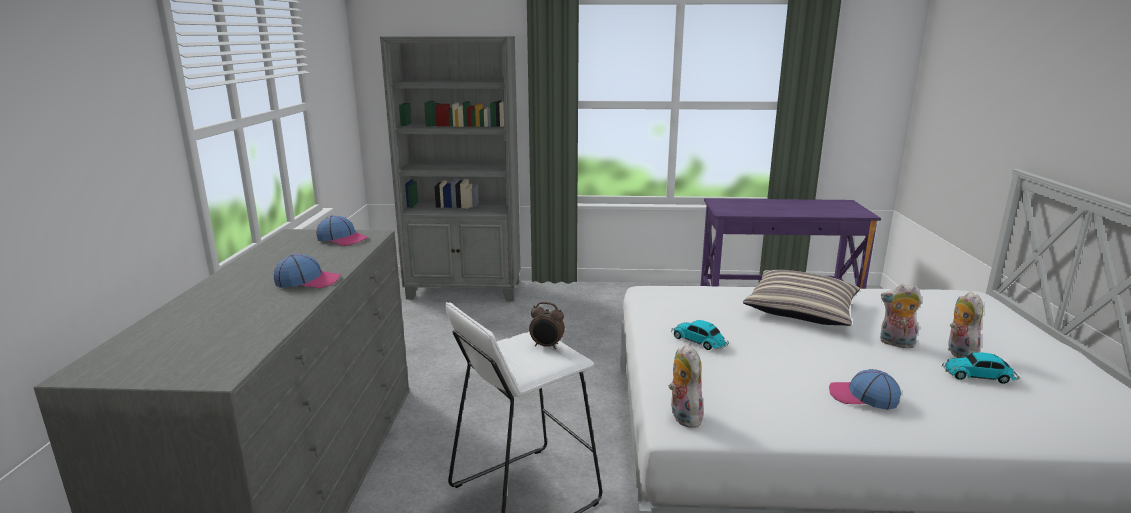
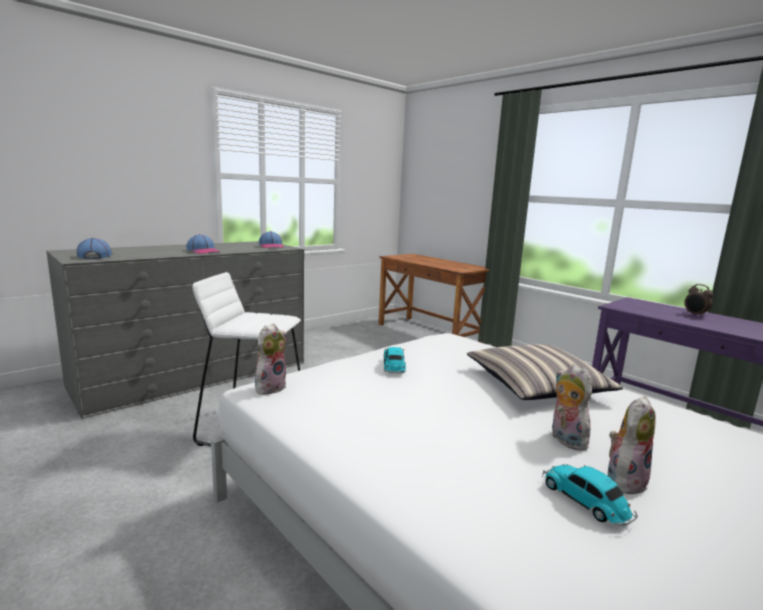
camera: 45 degrees right, 5 degrees down
(465, 290) = (429, 333): grey bookcase -> brown desk
(547, 346) = (272, 321): alarm clock -> alarm clock (695, 314)
(863, 396) = (409, 442): cap -> cap (95, 256)

